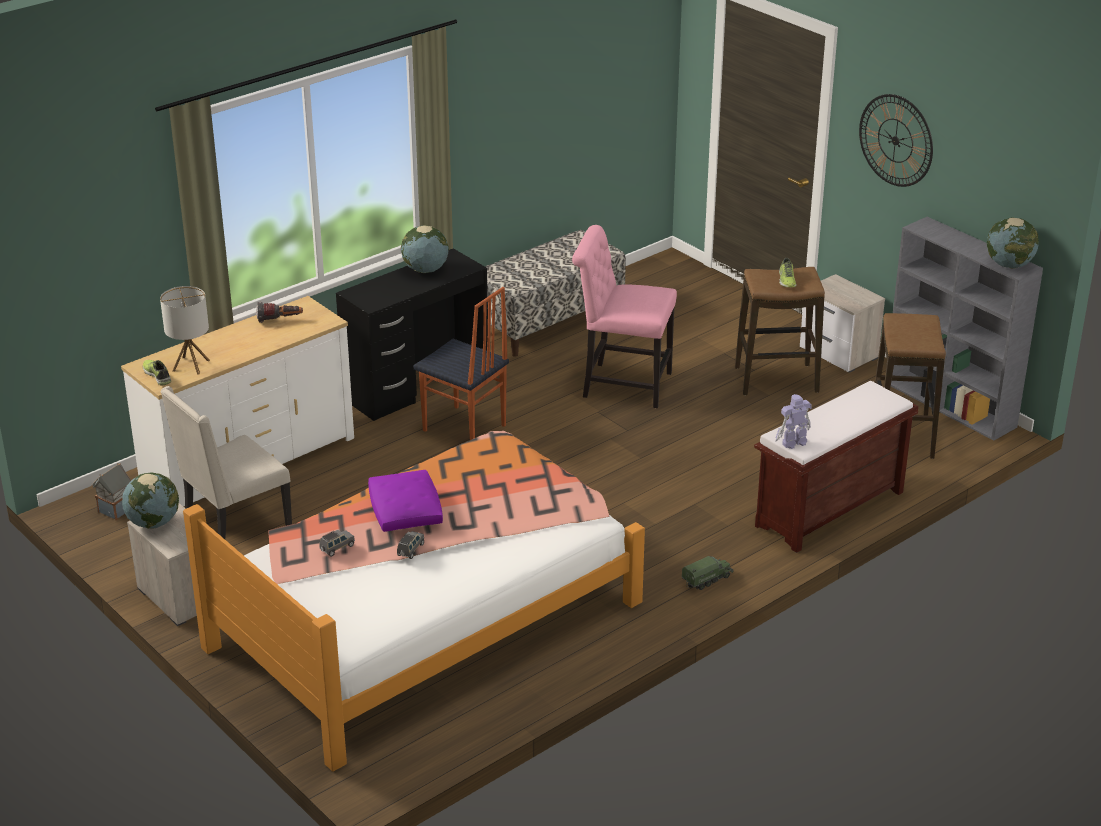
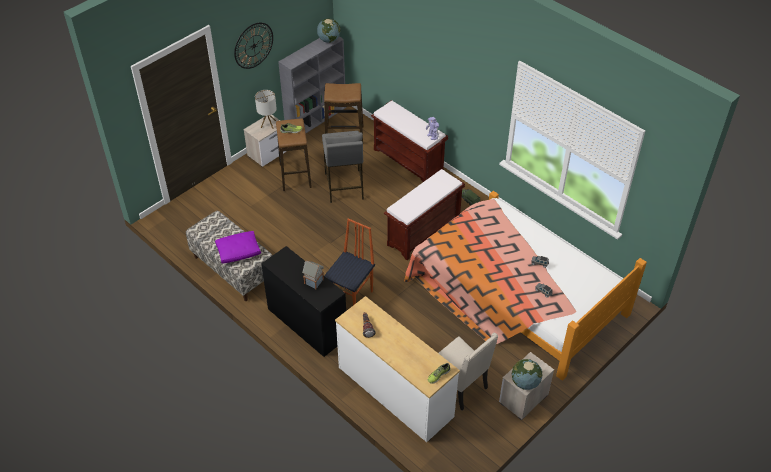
camera: 95 degrees left, 15 degrees up
(115, 510) = (453, 449): toy house -> toy house (314, 281)
(191, 365) = (425, 361): table lamp -> table lamp (268, 124)
(405, 511) = (507, 270): purple pillow -> purple pillow (238, 251)
(425, 270) = (290, 273): globe -> none
(612, 514) = (423, 233): none -> brown bench
(622, 384) = (302, 234): pink chair -> none
(748, 430) = (344, 186): none -> grey stool

